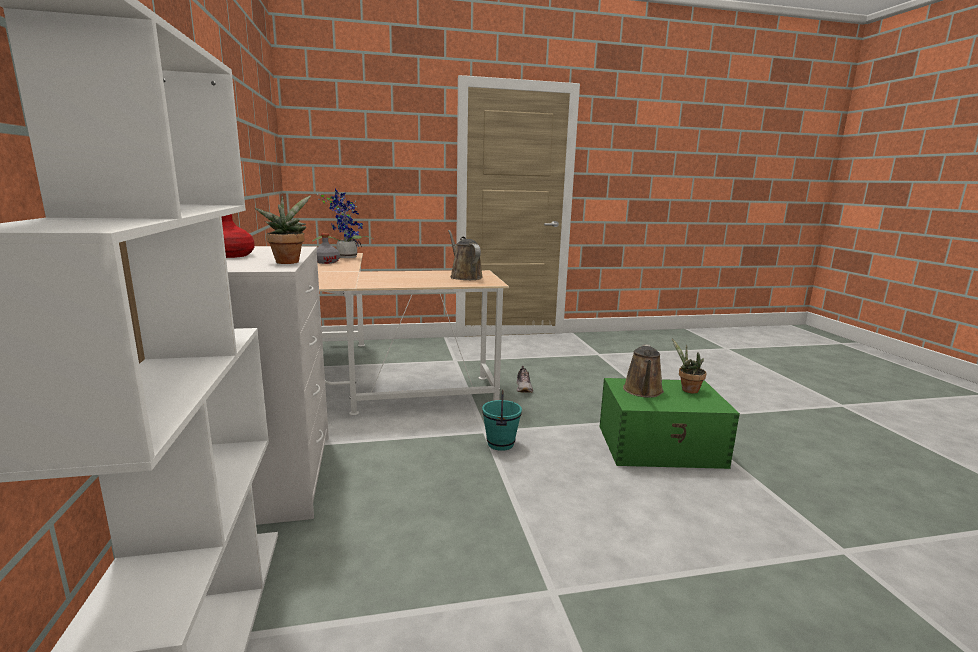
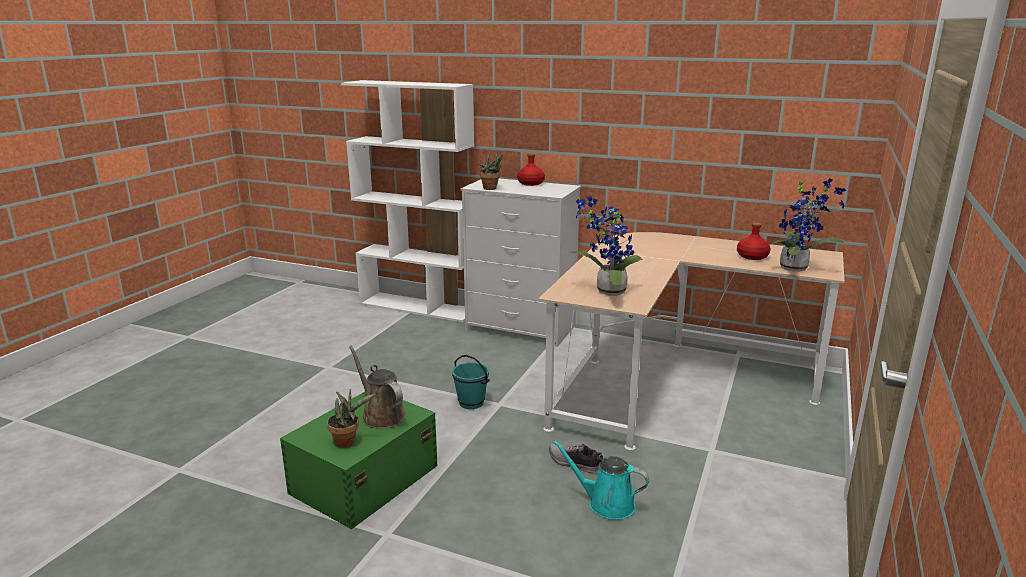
camera: 125 degrees right, 5 degrees up
(326, 262) = (752, 256): grey bottle -> red bottle
(464, 277) = (607, 291): brown watering can -> potted plant
(547, 374) = (606, 504): none -> turquoise watering can

